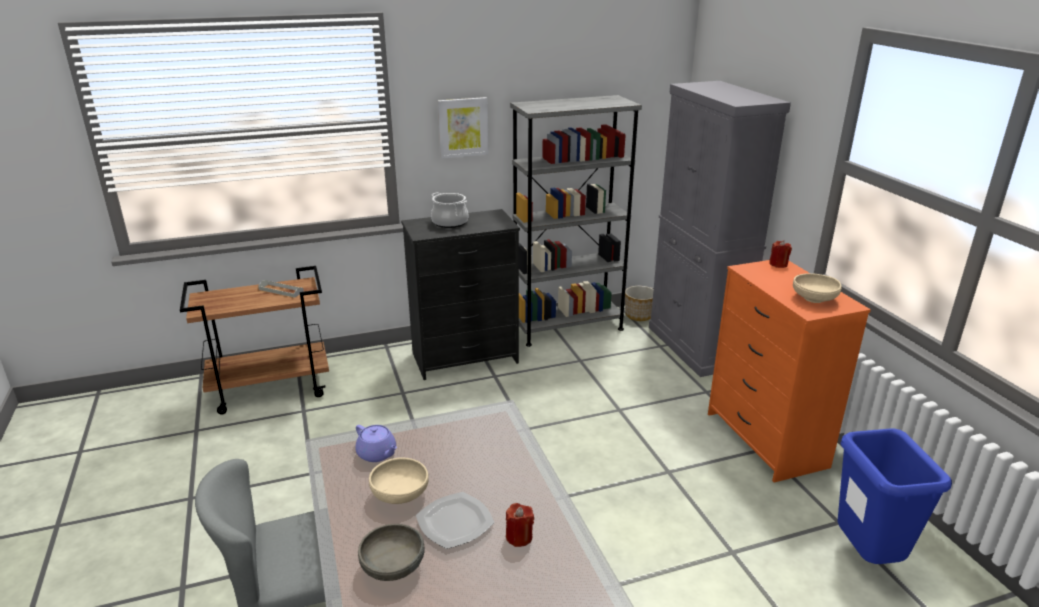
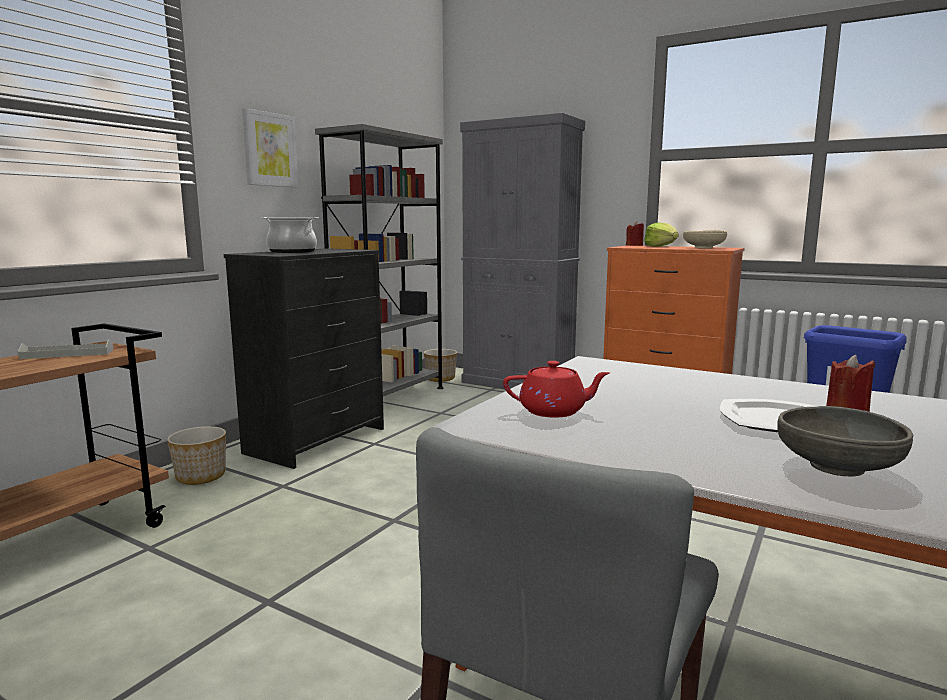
camera: 40 degrees left, 15 degrees down
(373, 365) = (200, 476): none -> planter
(377, 454) = (554, 411): purple teapot -> red teapot
(400, 494) = (667, 424): beige bowl -> none
(790, 278) = (661, 246): none -> lettuce

